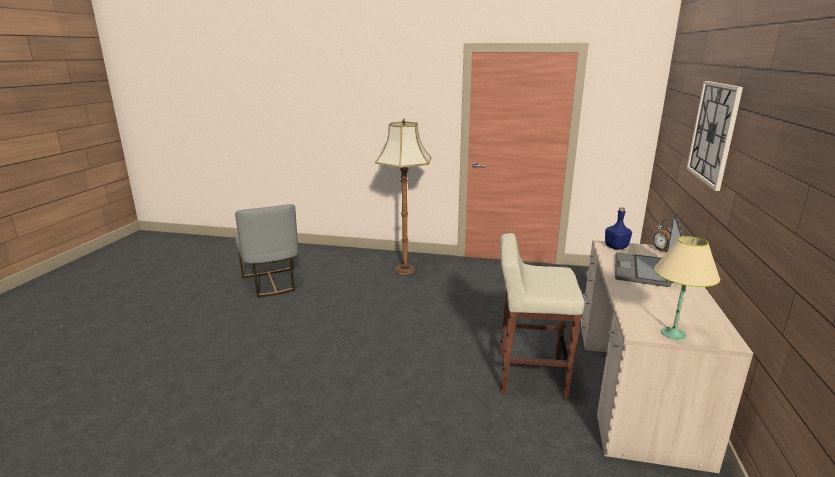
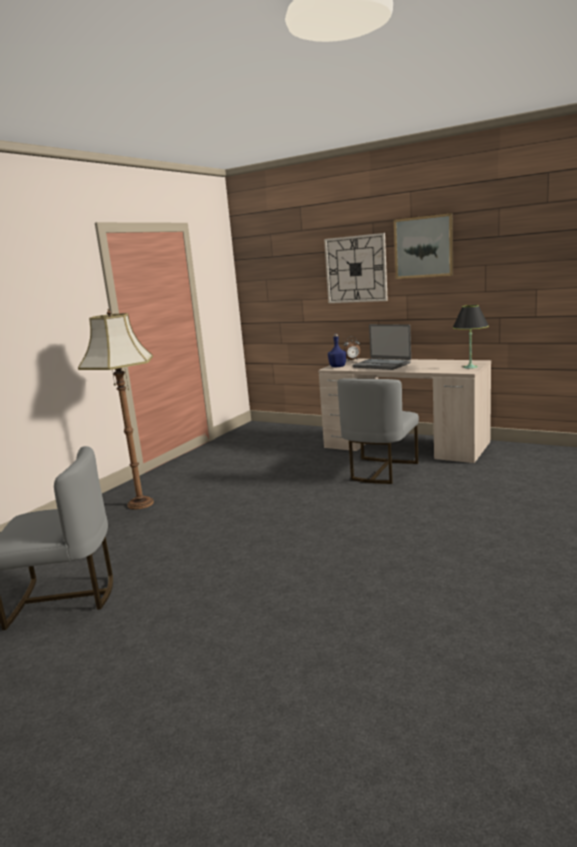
camera: 70 degrees left, 5 degrees down
(529, 374) = (380, 471): beige stool -> grey chair
(673, 334) = (470, 367): beige table lamp -> black table lamp
(763, 123) = (423, 247): none -> picture

